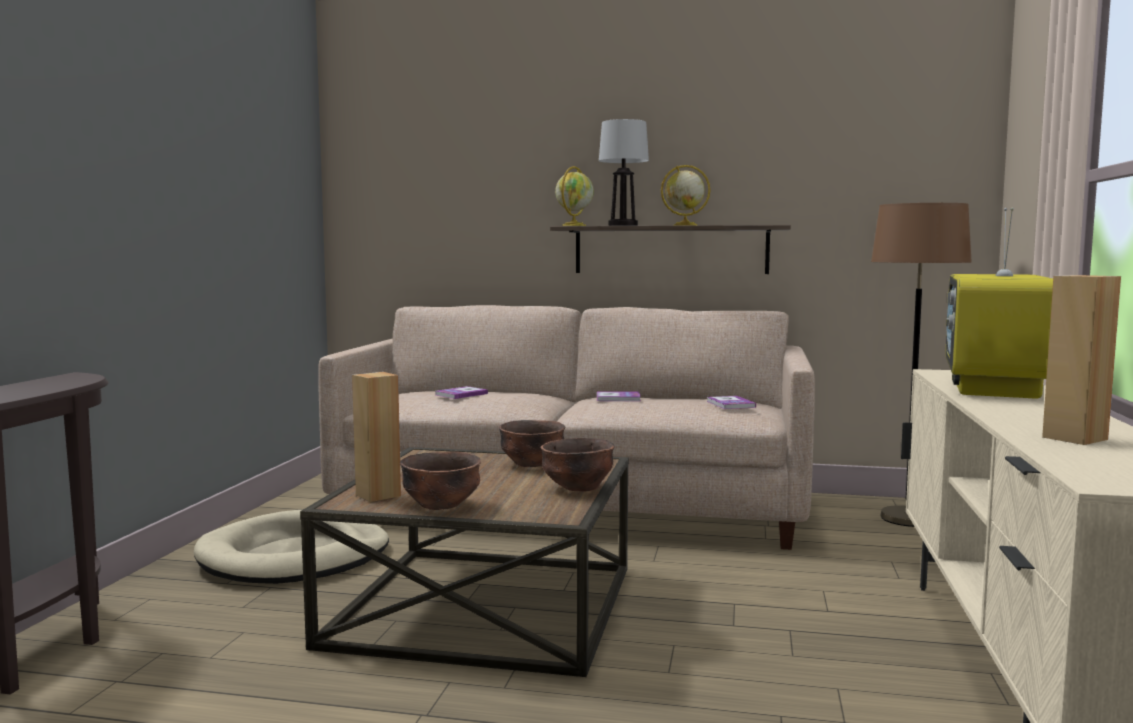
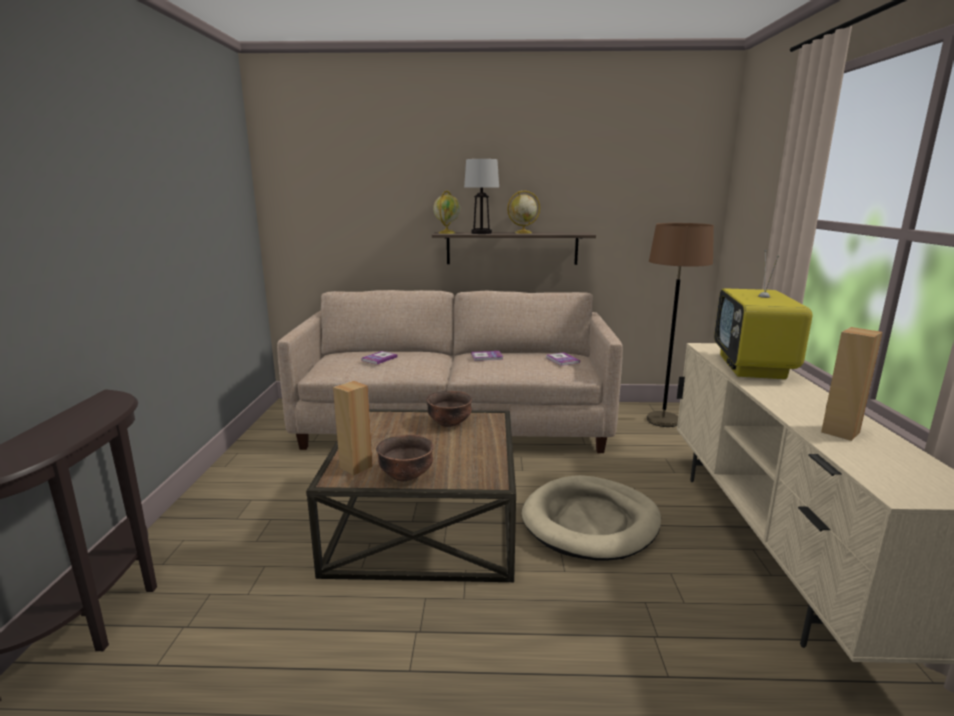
camera: 10 degrees left, 10 degrees up
(295, 556) = (279, 487): beige dog bed -> beige dog bed (591, 522)
(578, 488) = (491, 448): brown bowl -> none

